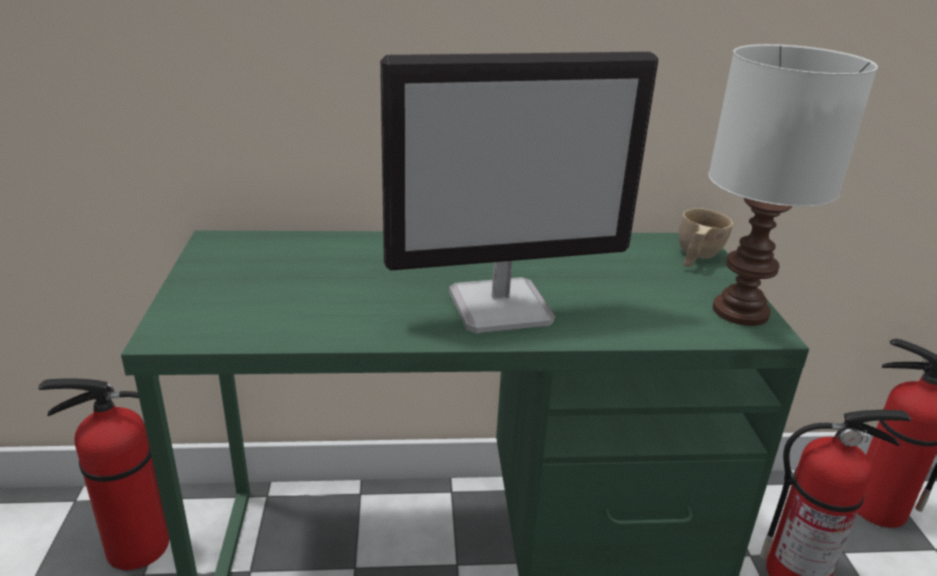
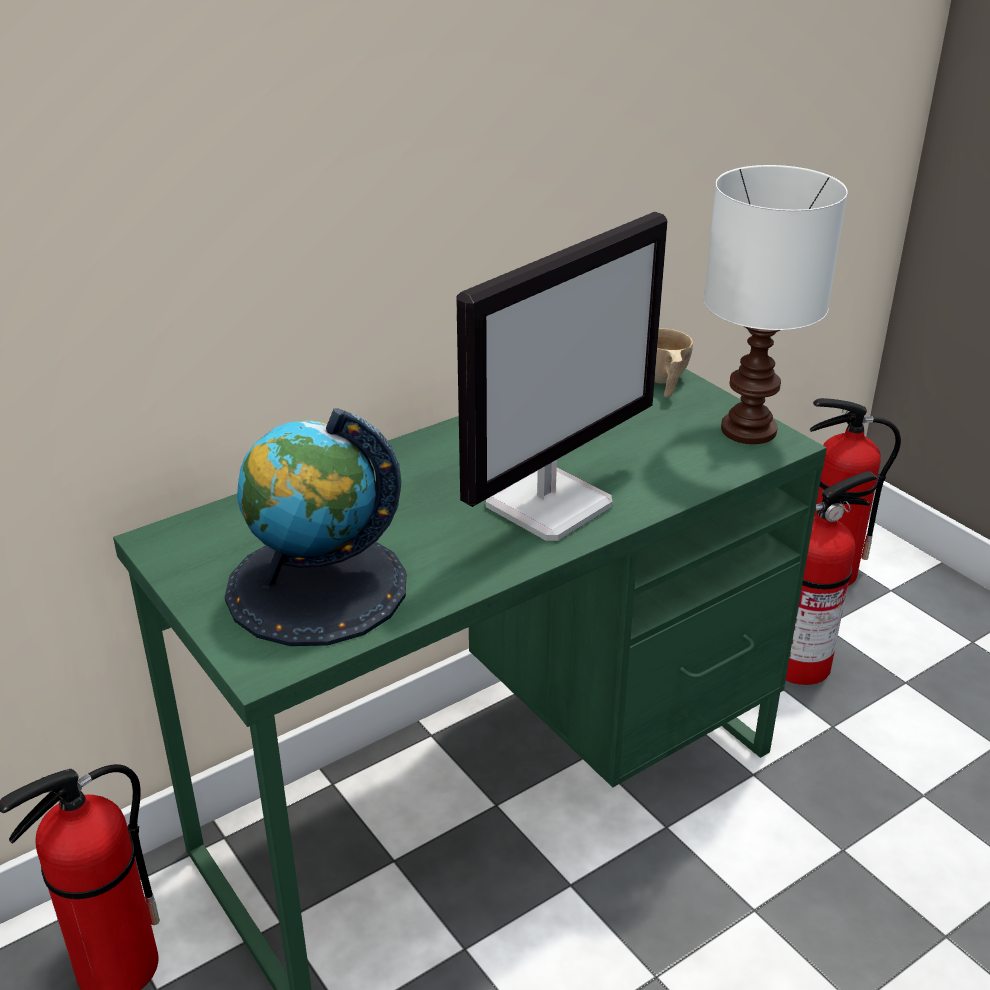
camera: 30 degrees left, 5 degrees up
(266, 301) = (317, 588): none -> globe

